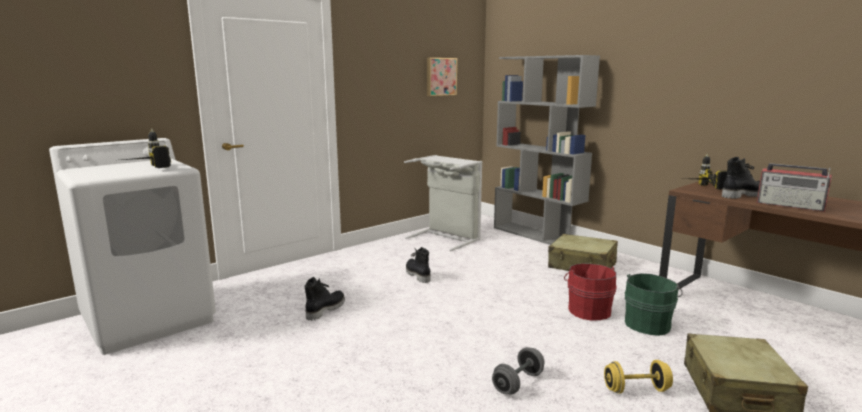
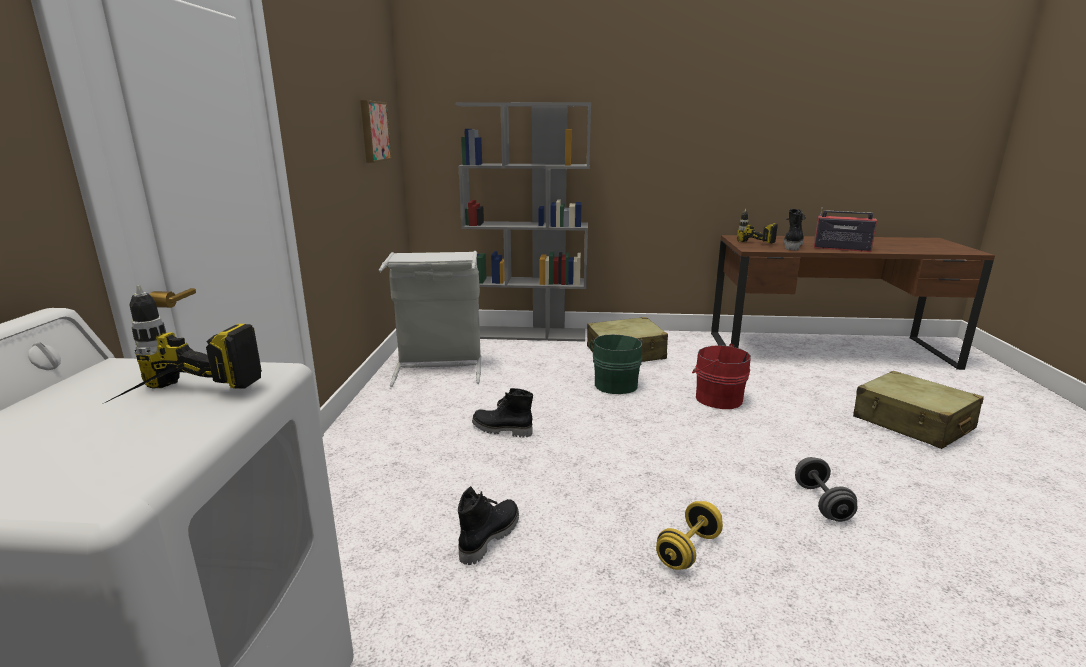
camera: 45 degrees left, 5 degrees up
(325, 310) = (488, 537): black boot -> black boot turned 45 degrees clockwise
(636, 389) = (879, 456): yellow dumbbell -> yellow dumbbell (688, 550)
(648, 324) = (772, 391): green bucket -> green bucket (615, 384)
(791, 205) = (840, 248): radio -> radio turned 150 degrees counterclockwise

